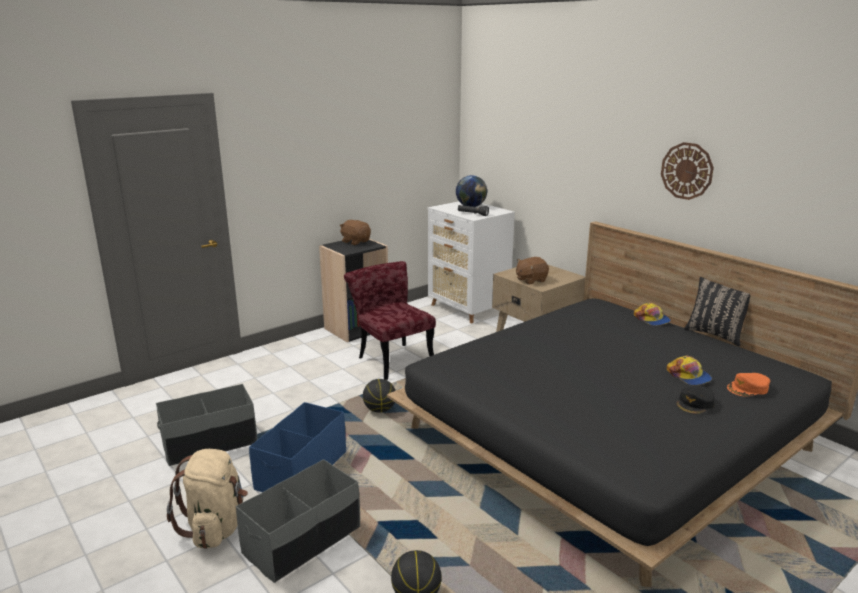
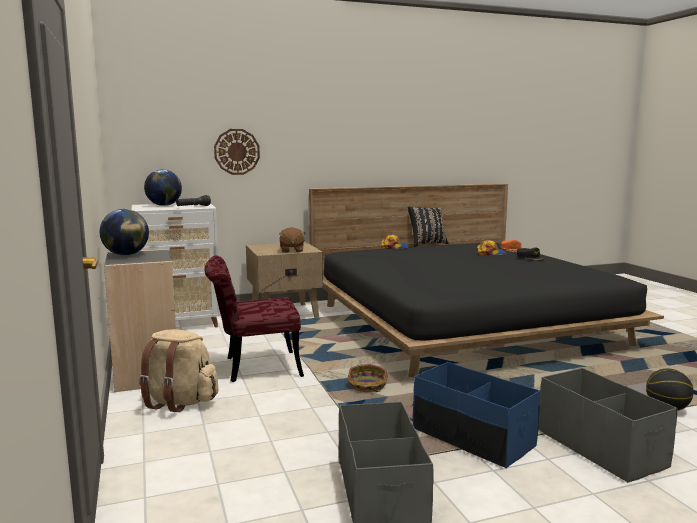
camera: 70 degrees left, 10 degrees down
(215, 527) = (580, 498): beige backpack -> beige backpack (179, 402)
(355, 241) = (126, 255): brown plush toy -> globe
(380, 410) = (367, 386): basketball -> basket
(687, 171) = (379, 132): wall clock -> wall clock (237, 151)

